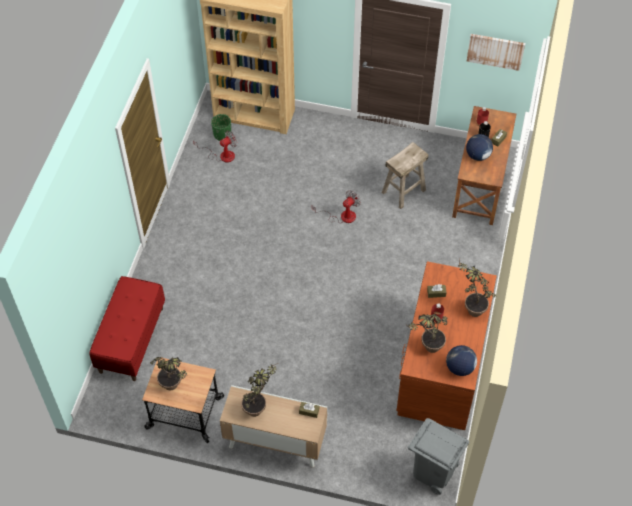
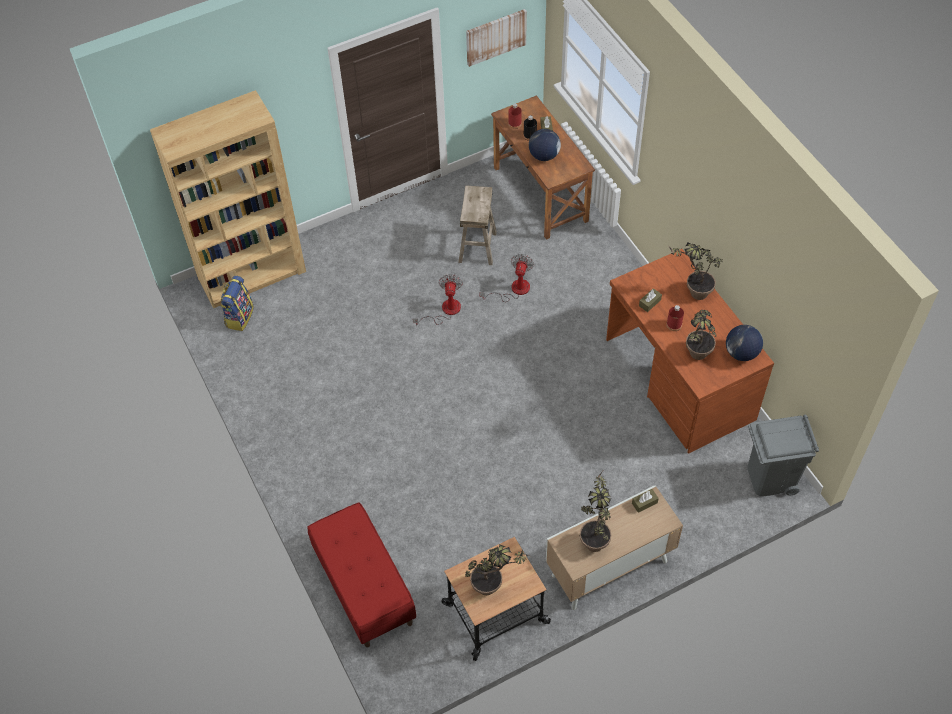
camera: 40 degrees left, 0 degrees up
(222, 134) = (239, 316): green planter -> backpack
(222, 155) = (261, 337): fan -> fan (514, 290)

